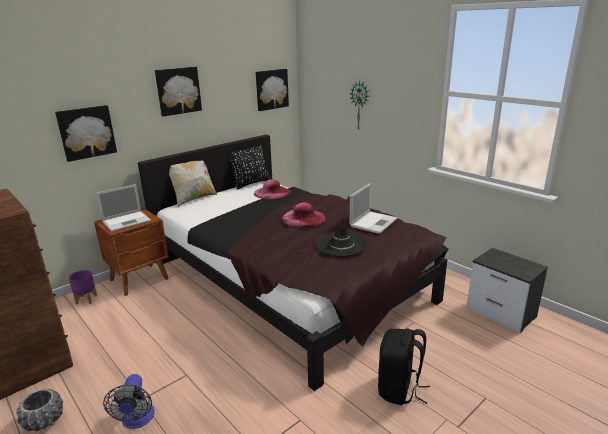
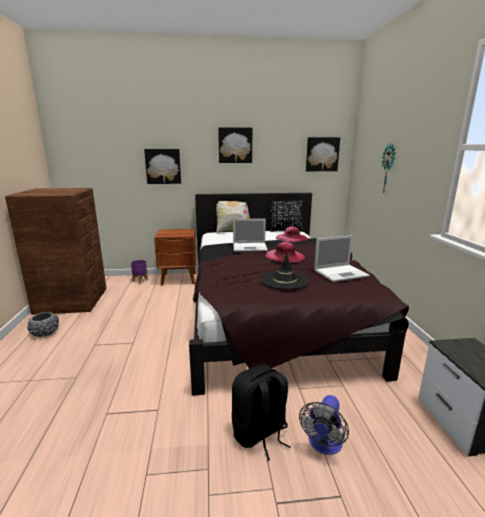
camera: 35 degrees right, 5 degrees down
(127, 221) = (174, 233): laptop -> laptop (250, 247)
(137, 420) = (78, 355): fan -> fan (323, 445)

